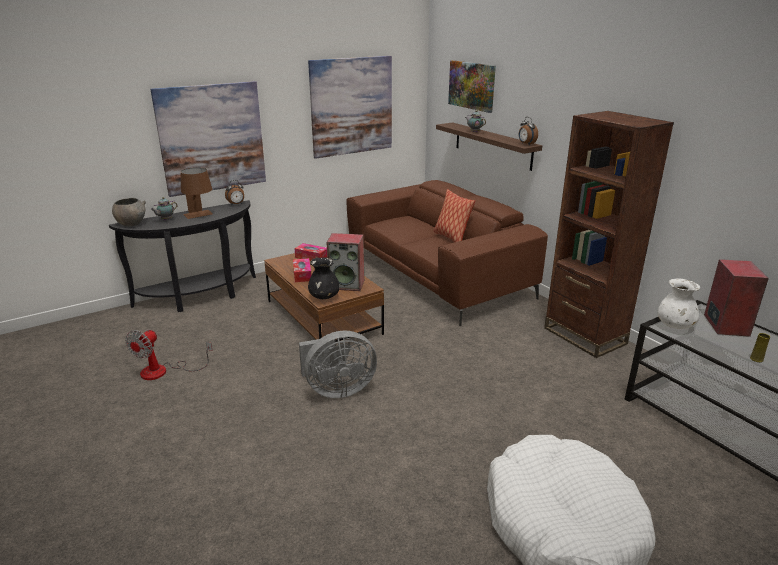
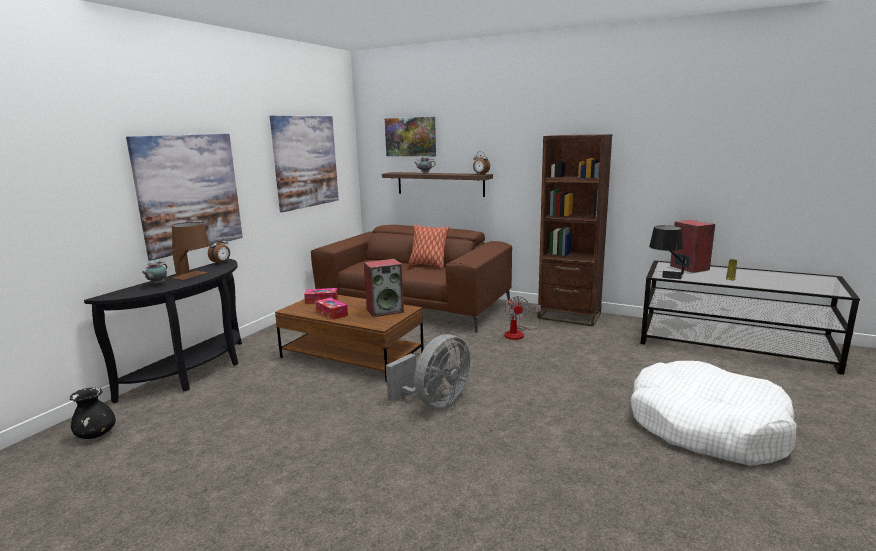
camera: 30 degrees left, 10 degrees down
(131, 223) = (116, 294): grey bowl -> none
(163, 371) = (232, 444): fan -> fan (518, 333)
(324, 297) = (378, 323): black vase -> black vase (96, 435)
(675, 326) = (665, 274): white vase -> black table lamp

